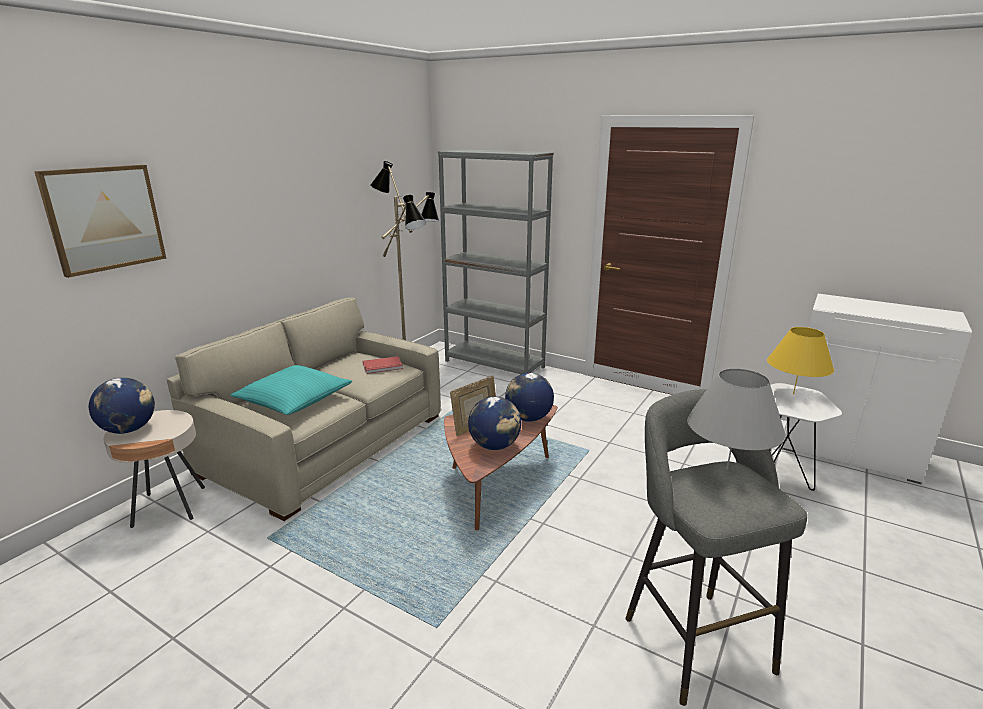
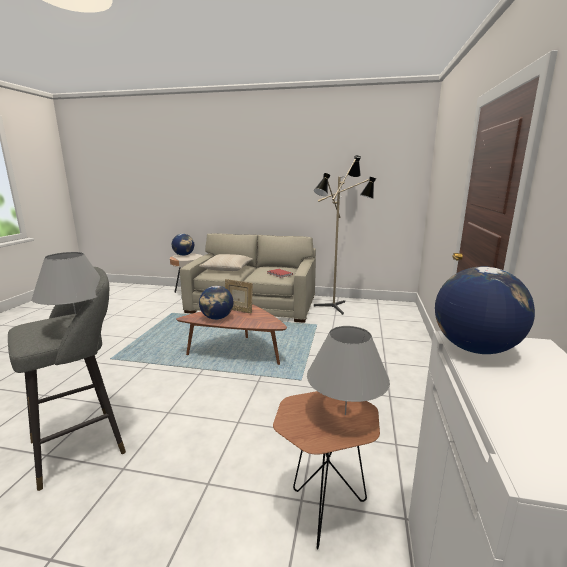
camera: 70 degrees right, 5 degrees down
(104, 218) = (200, 172): picture -> none
(294, 400) = (227, 268): turquoise pillow -> beige pillow
(494, 364) = (404, 324): grey bookcase -> none
(528, 418) = (259, 322): globe -> globe (474, 348)
(779, 481) = (322, 512): white side table -> brown side table
(793, 394) = (345, 414): yellow table lamp -> grey table lamp

